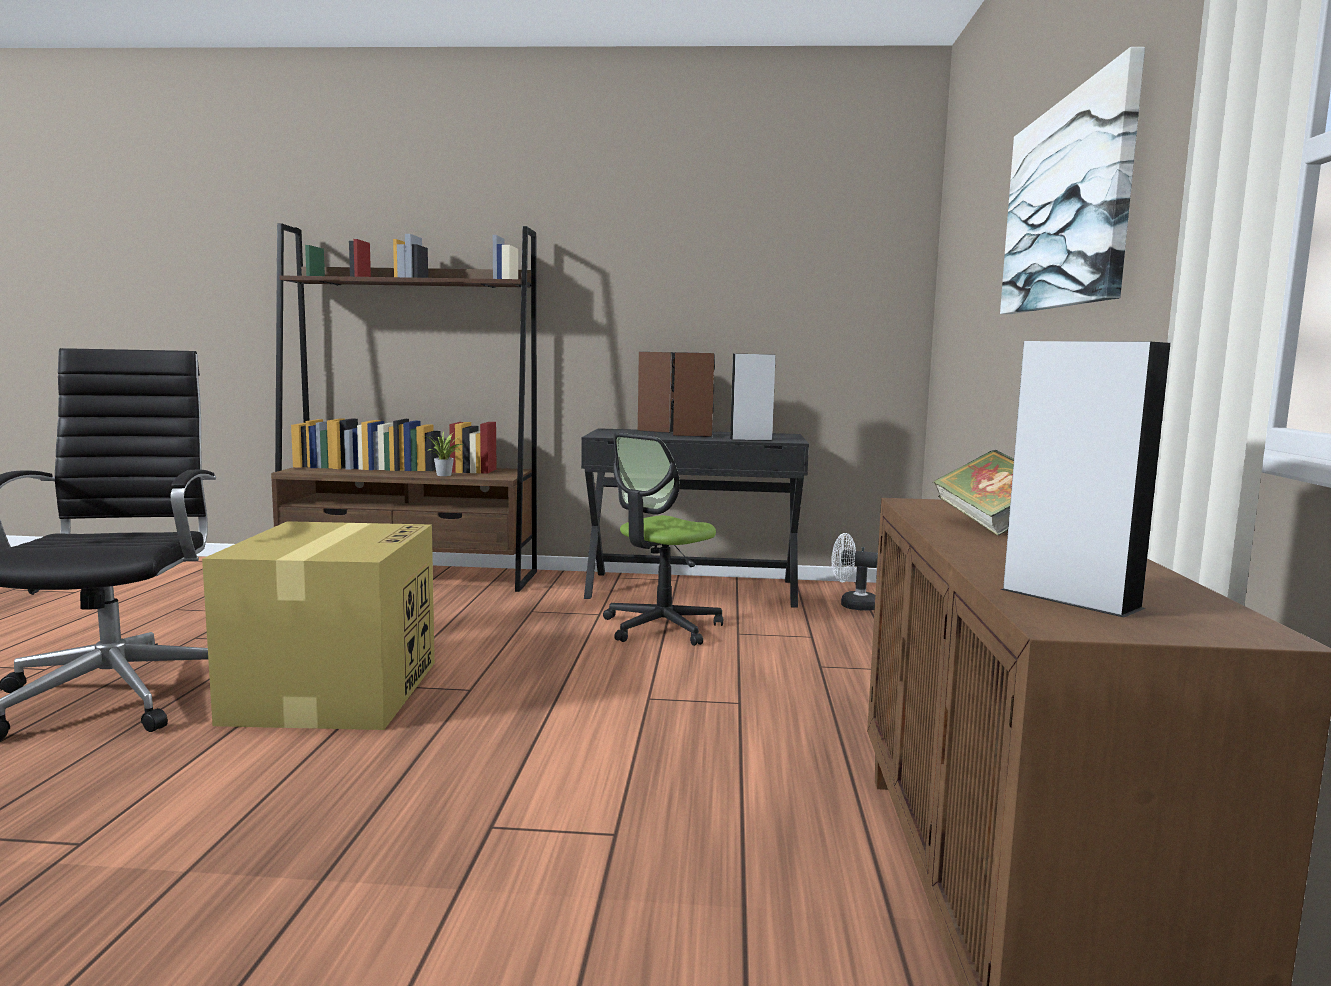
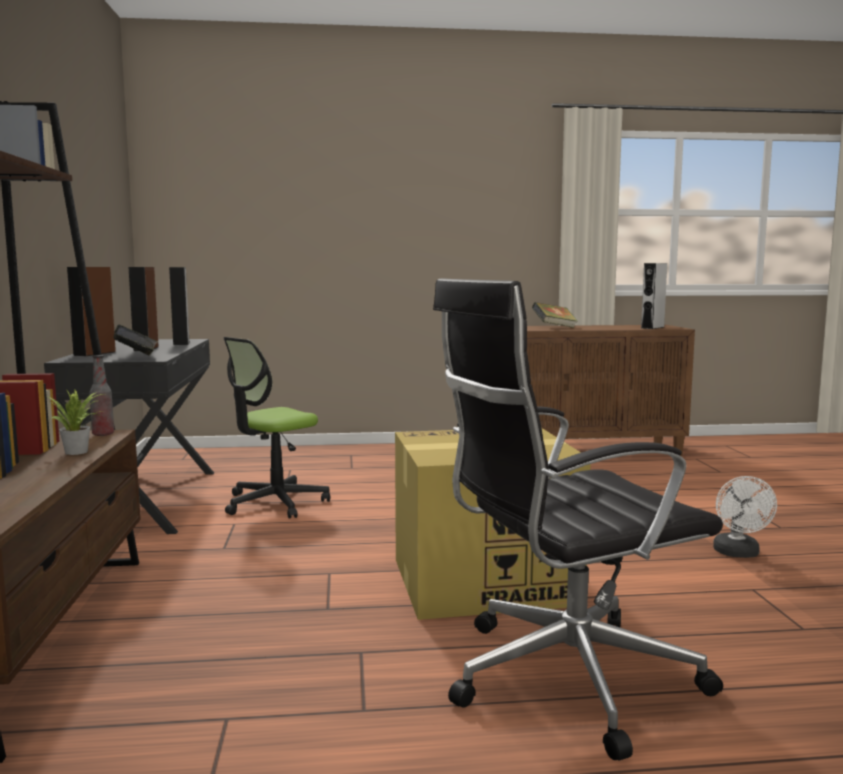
camera: 100 degrees left, 0 degrees up
(499, 477) = (103, 434): none -> bottle
(606, 434) = (136, 358): none -> book
(661, 627) = (275, 503): office chair -> office chair turned 105 degrees clockwise
(852, 605) = (209, 461): white fan -> white fan (738, 554)
(1065, 205) = (413, 195): picture -> none

